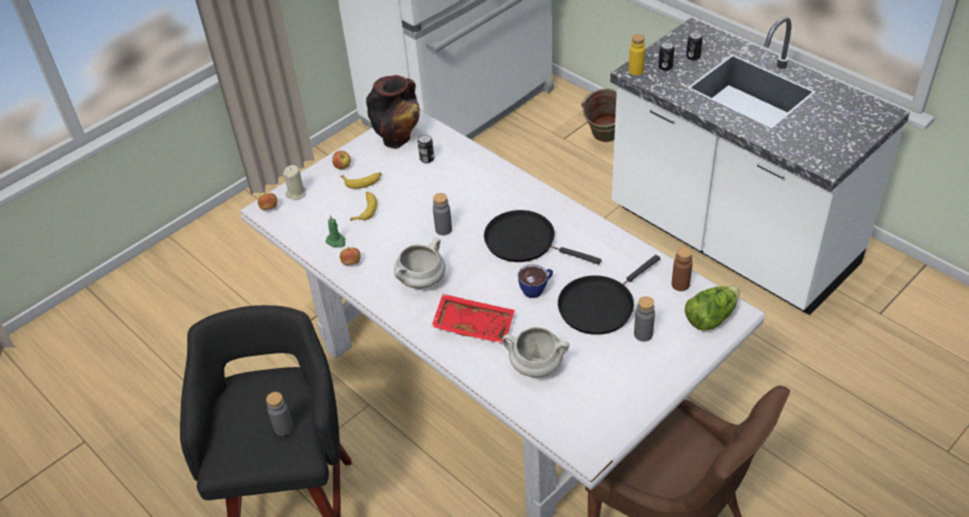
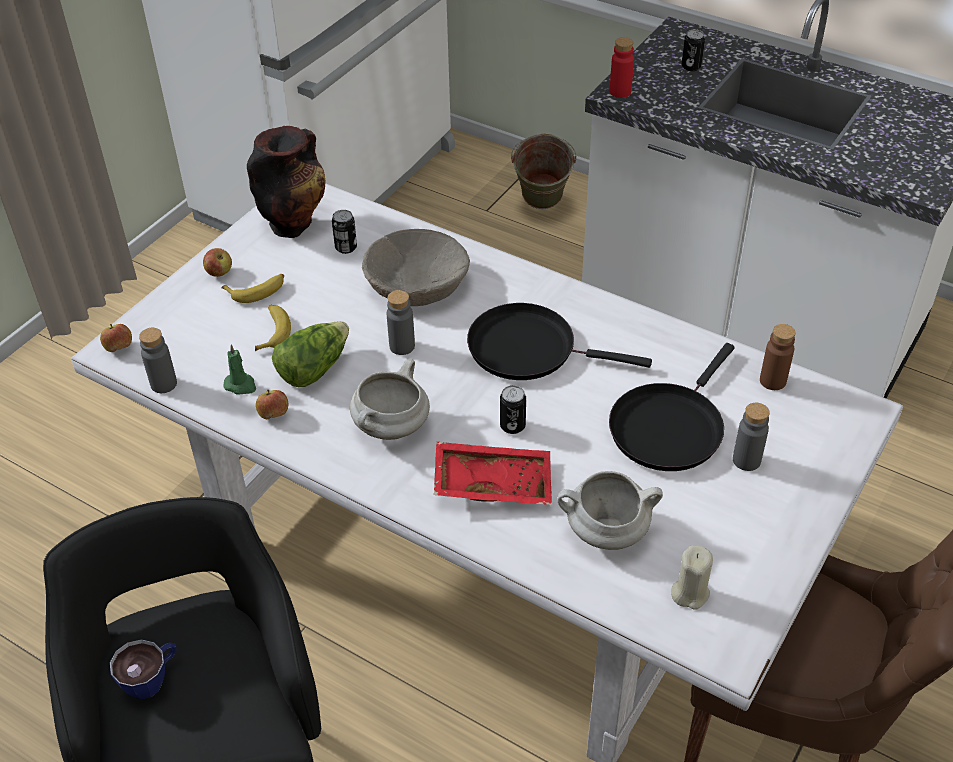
camera: 15 degrees left, 0 degrees up
(284, 428) = (228, 694): grey bottle -> grey bottle (164, 384)
(296, 193) = (157, 320): beige candle -> beige candle (690, 593)
(465, 189) = (416, 284): none -> beige bowl
(537, 289) = (569, 415): cup -> cup (152, 678)
(636, 71) = (620, 92): yellow bottle -> red bottle
(665, 67) = (658, 83): can -> can (512, 426)
(710, 317) = (831, 421): lettuce -> lettuce (313, 368)

